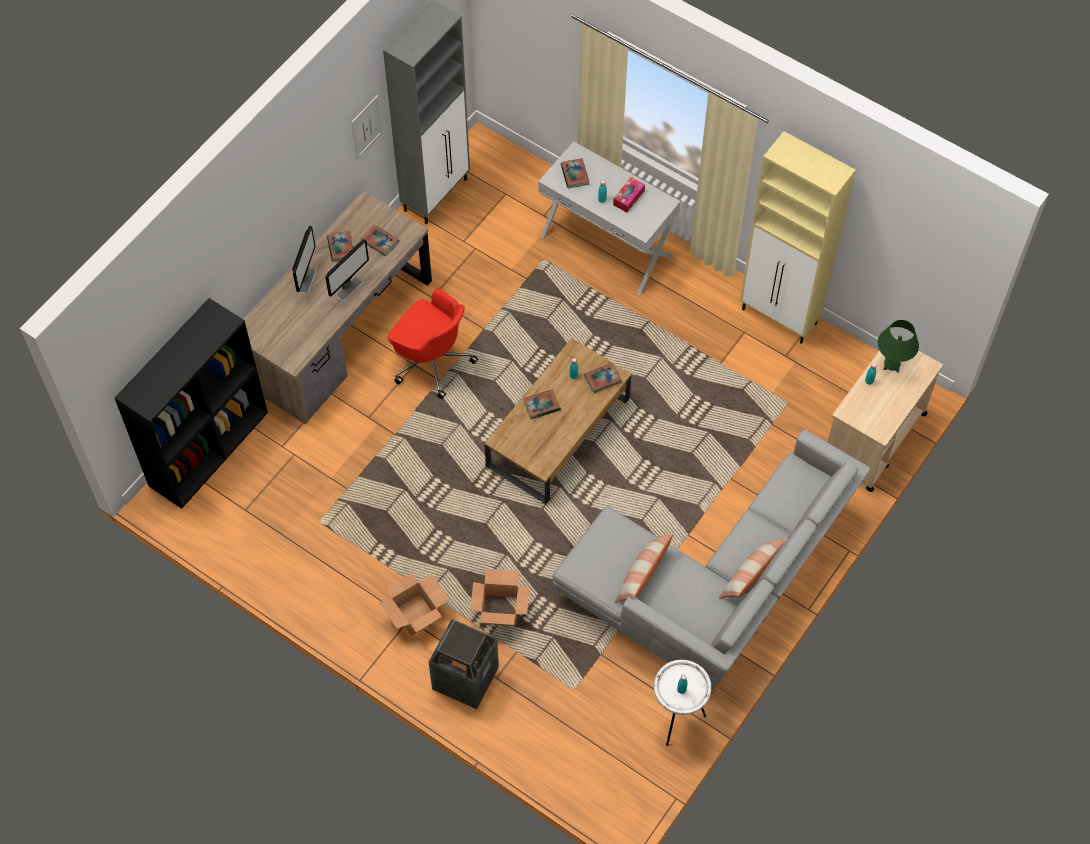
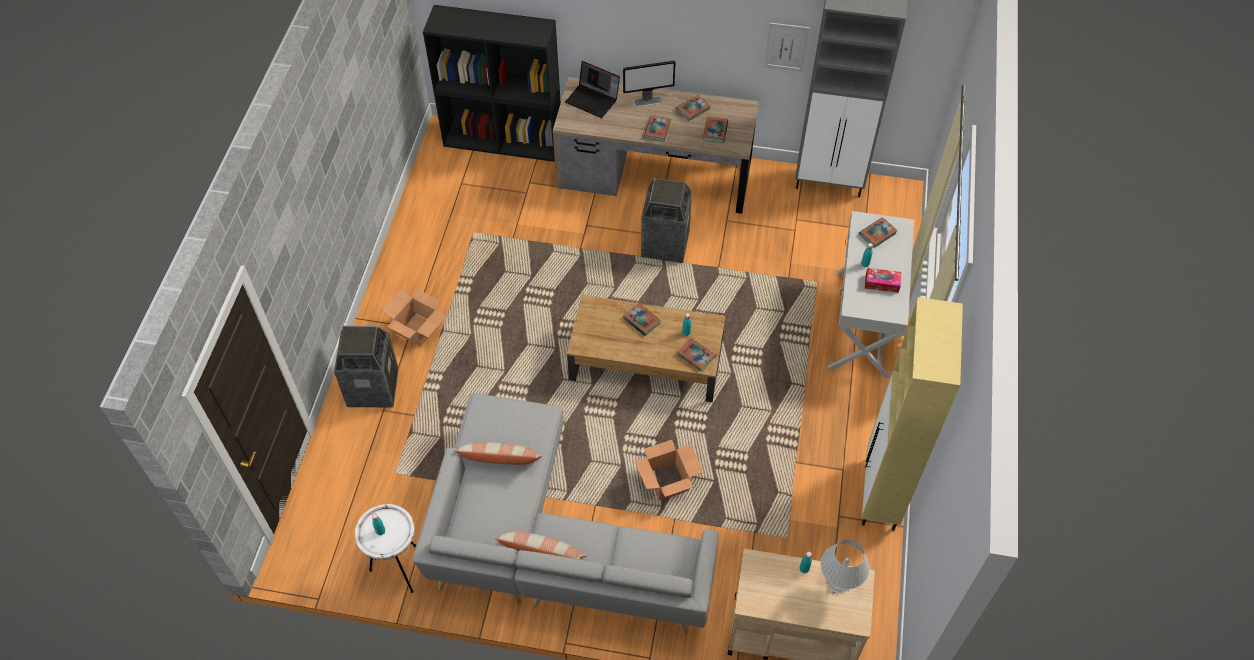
camera: 65 degrees right, 5 degrees down
(275, 325) = (593, 100): none -> laptop
(349, 288) = (657, 130): monitor -> book
(431, 360) = (664, 244): red office chair -> trash can
(499, 611) = (448, 387): cardboard box -> cardboard box (666, 481)
(891, 364) = (838, 584): green table lamp -> white table lamp

